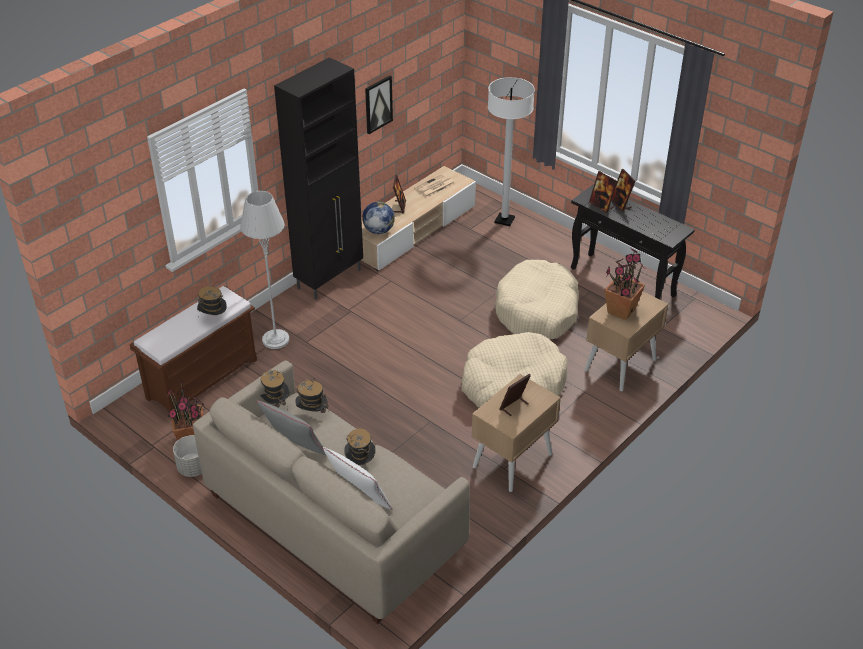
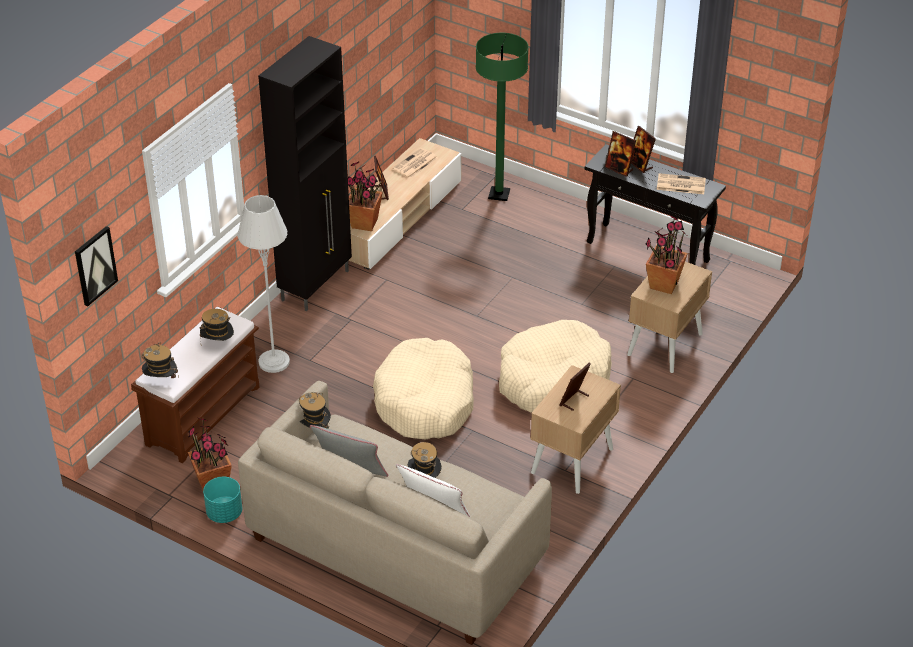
camera: 10 degrees left, 0 degrees up
(193, 468) = (224, 513): grey planter -> turquoise planter
(312, 413) = (357, 434): hat -> hat (161, 381)
(378, 104) = (353, 79): picture -> picture (95, 265)
(378, 230) = (365, 223): globe -> potted plant
(504, 220) = (499, 194): white floor lamp -> green floor lamp
(537, 311) = (560, 295): beige dog bed -> beige dog bed (425, 402)
(653, 224) = (680, 184): none -> newspaper

